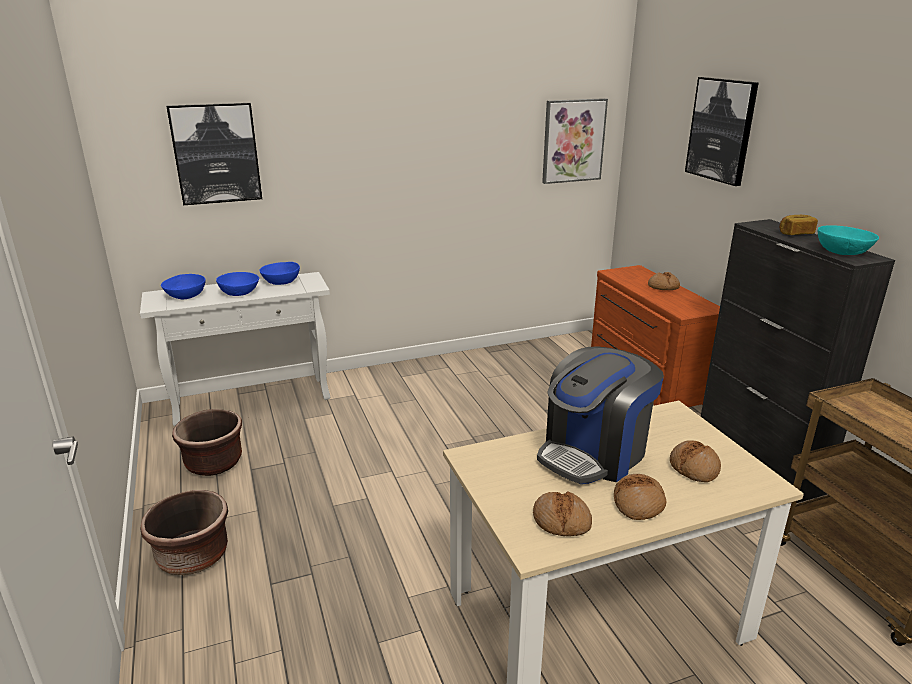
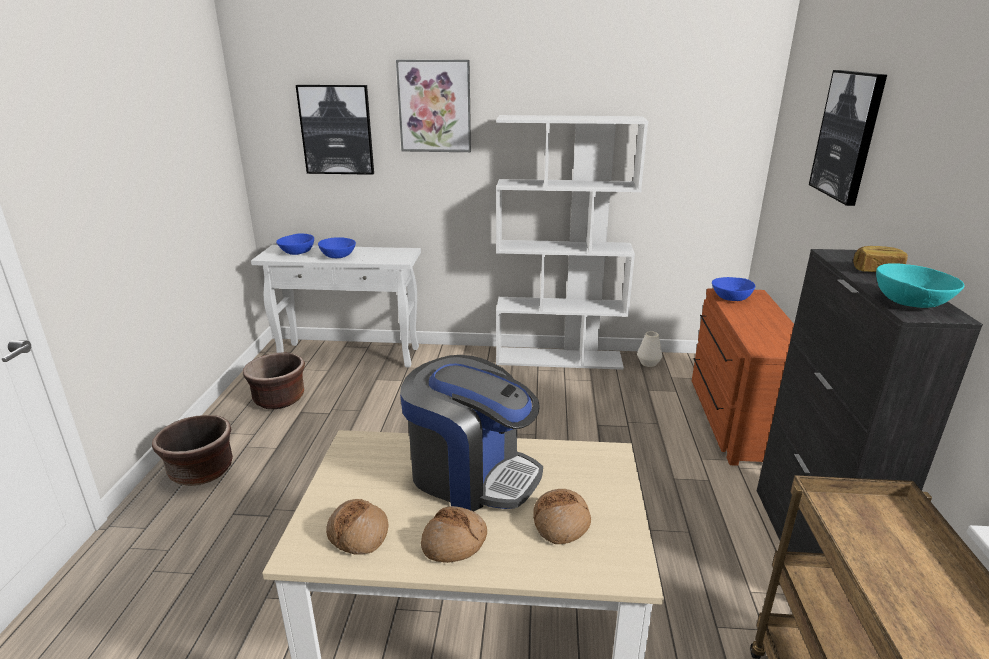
camera: 25 degrees right, 0 degrees up
(281, 282) = (380, 252): blue bowl -> blue bowl (730, 298)
(466, 360) = (559, 358): none -> white bookcase
(544, 348) = (648, 363): none -> white vase
(573, 141) = (705, 142): picture -> picture (434, 106)
(594, 453) = (472, 474): coffee machine -> coffee machine turned 135 degrees counterclockwise
(663, 287) = (766, 318): bread -> none

